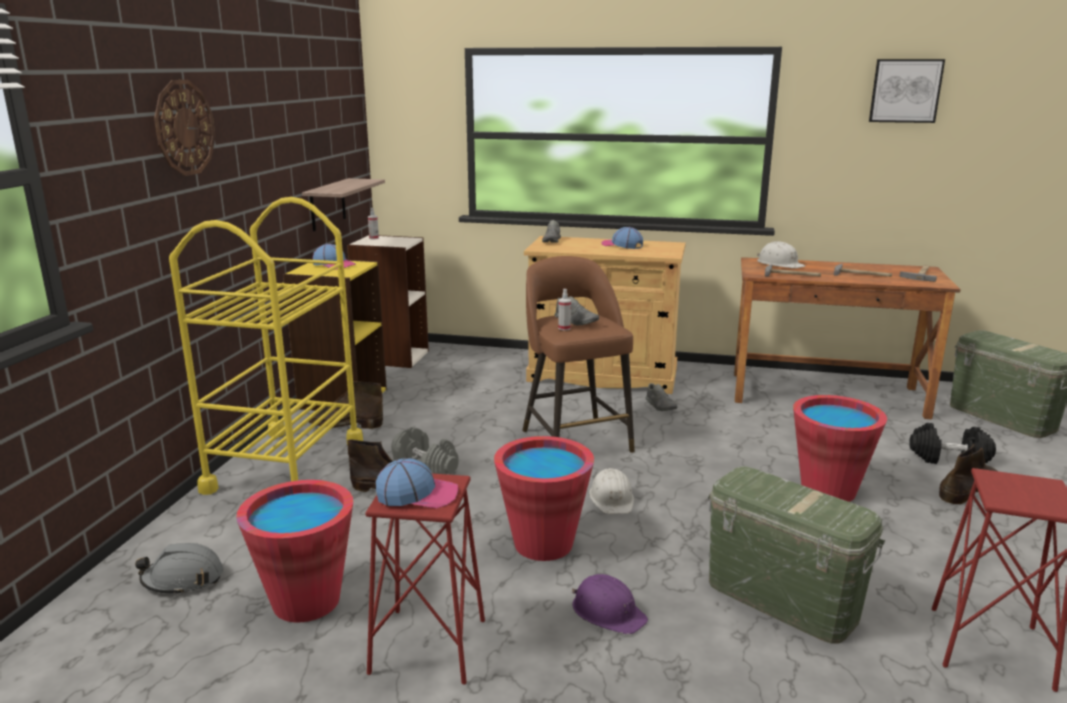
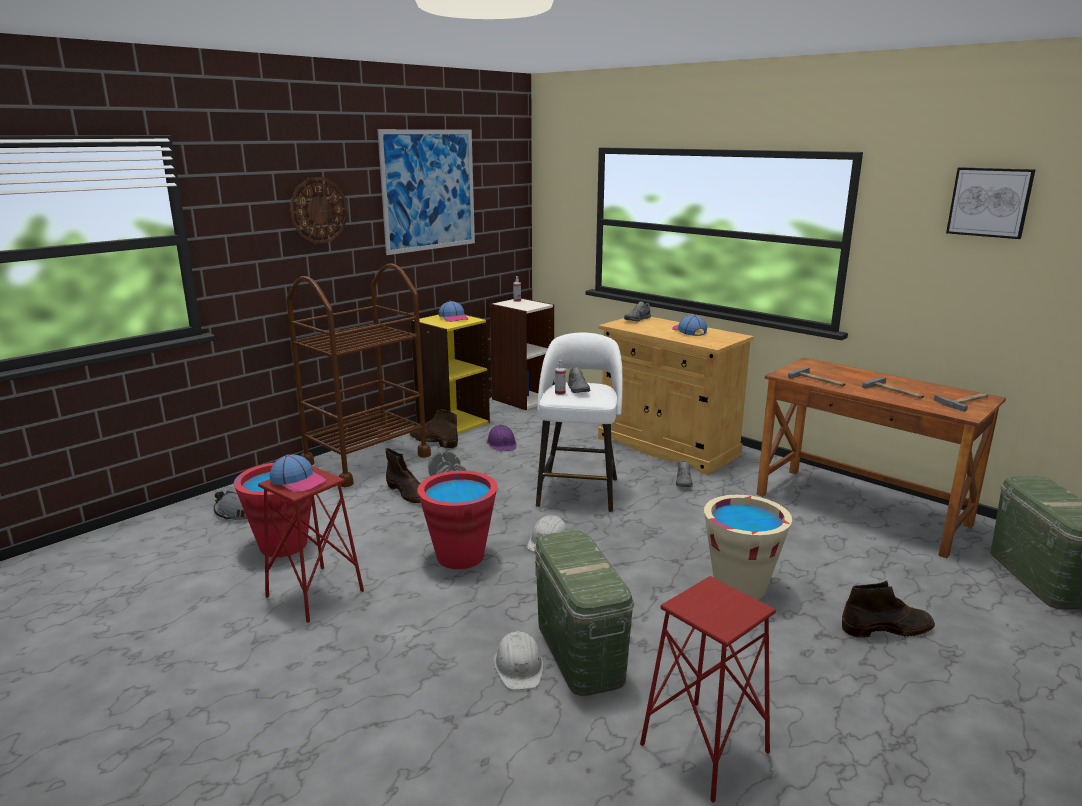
camera: 30 degrees right, 0 degrees up
(285, 101) = (429, 190): none -> picture
(285, 465) = (366, 459): yellow cart -> brown cart
(327, 204) = (472, 270): shelf -> none
(575, 439) = (578, 491): brown stool -> white stool
(608, 612) = (445, 613): purple hard hat -> purple hard hat (502, 444)
(779, 264) = (828, 369): white hard hat -> white hard hat (519, 666)
(828, 490) = (739, 587): red bucket -> beige bucket
(949, 458) = (909, 597): black dumbbell -> none

